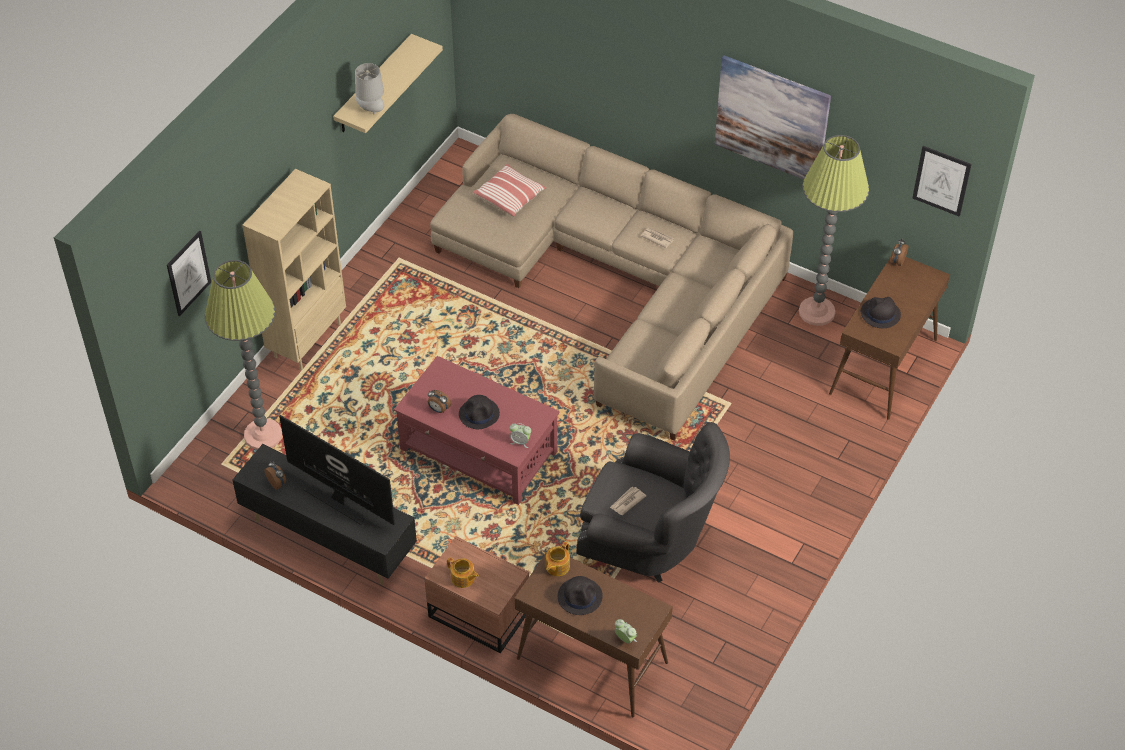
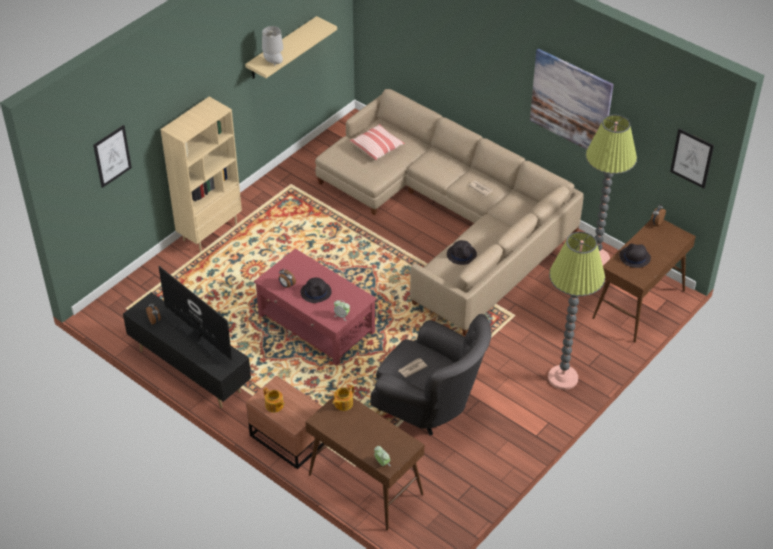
camera: 10 degrees right, 5 degrees down
(263, 435) = (161, 292): floor lamp -> floor lamp (562, 378)
(580, 596) = (355, 427): black hat -> black hat (462, 254)

